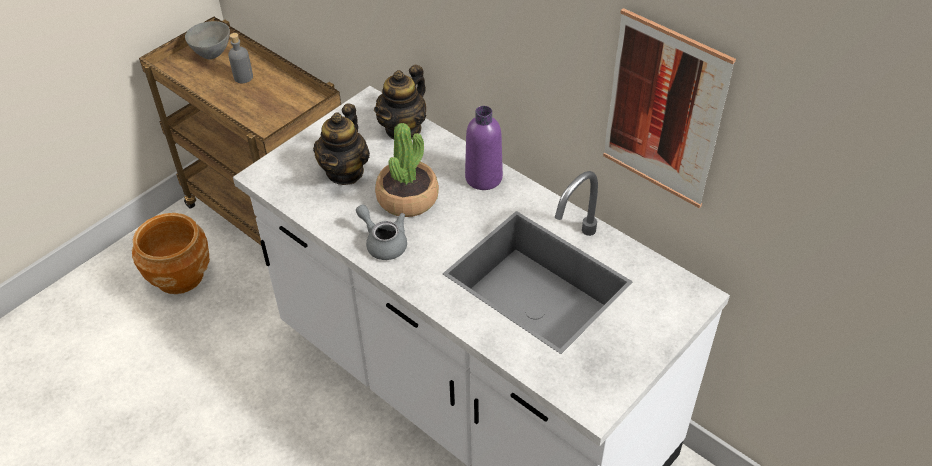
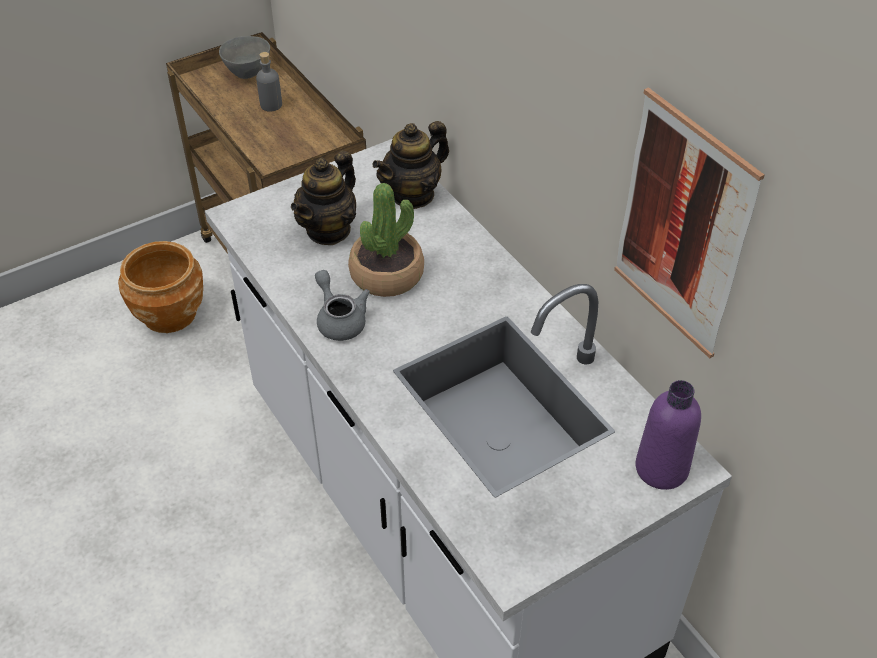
camera: 15 degrees right, 0 degrees up
(483, 178) = (483, 269): purple bottle -> purple bottle (661, 468)

